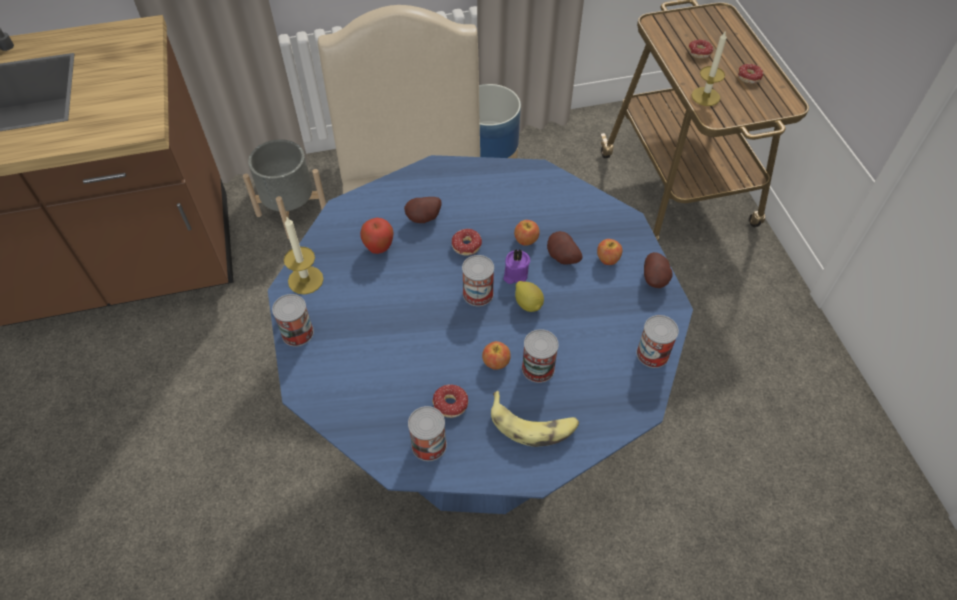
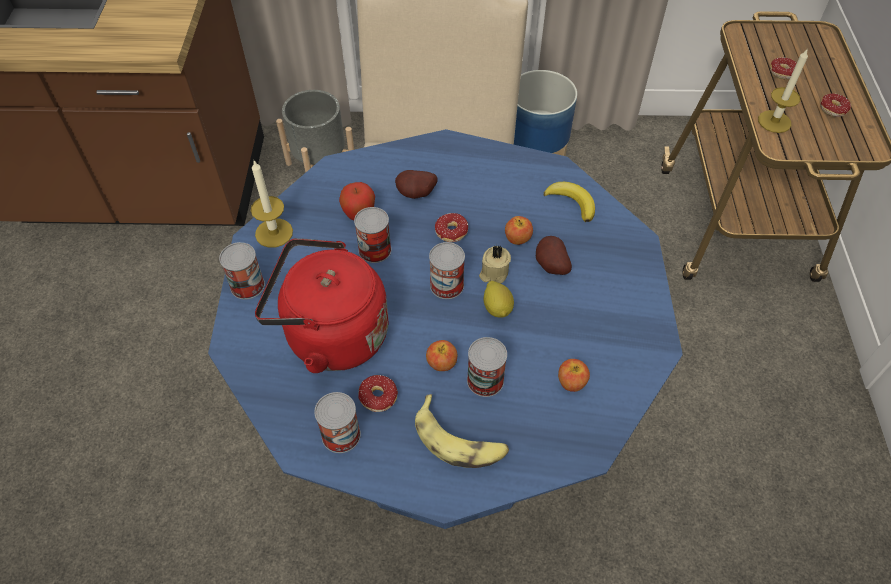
camera: 15 degrees right, 0 degrees up
(389, 360) = (330, 335): none -> red kettle
(515, 274) = (493, 273): purple candle -> beige candle
(562, 199) = (572, 203): none -> banana
(607, 259) = (601, 278): apple -> apple (571, 382)
(652, 354) = (619, 394): can -> can (375, 250)
(655, 279) = (649, 312): potato -> none

